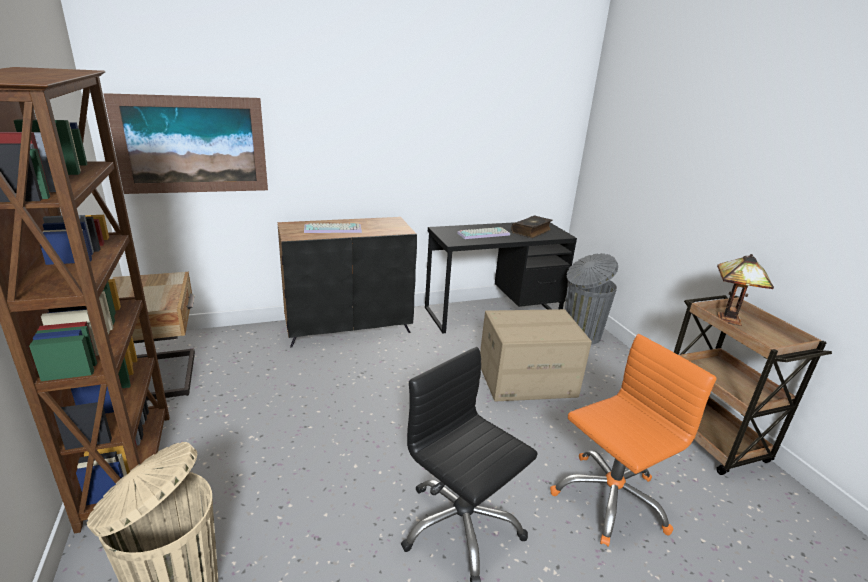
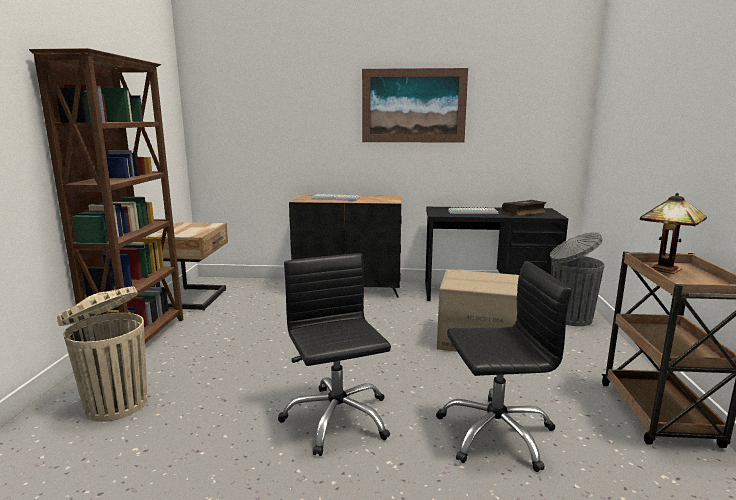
camera: 25 degrees right, 10 degrees down
(192, 145) = (244, 133): picture -> picture (413, 106)
(609, 498) = (495, 433): orange office chair -> black office chair

